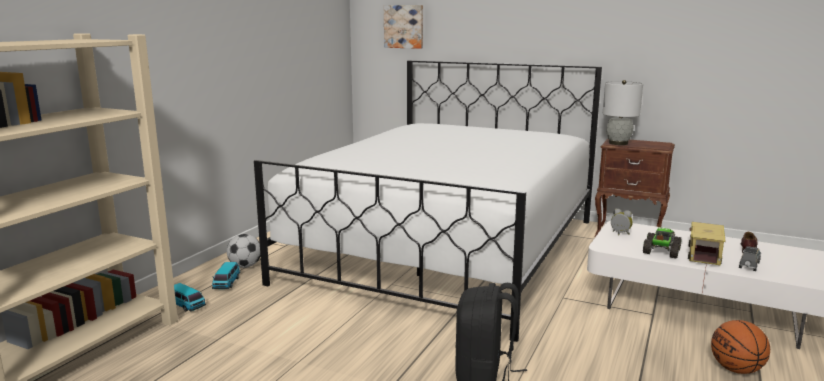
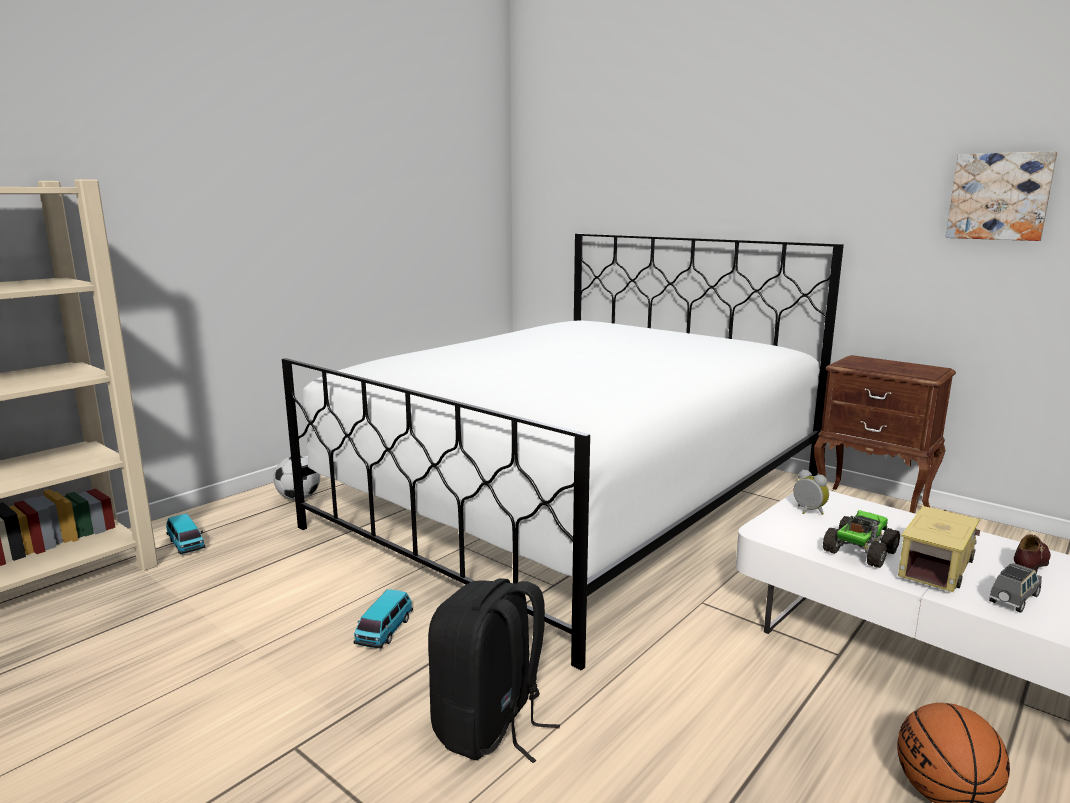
camera: 15 degrees right, 0 degrees up
(226, 283) = (258, 519): toy car -> toy car (384, 631)
(404, 26) = (575, 186): picture -> picture (999, 196)
(618, 143) = (857, 364): white table lamp -> none

